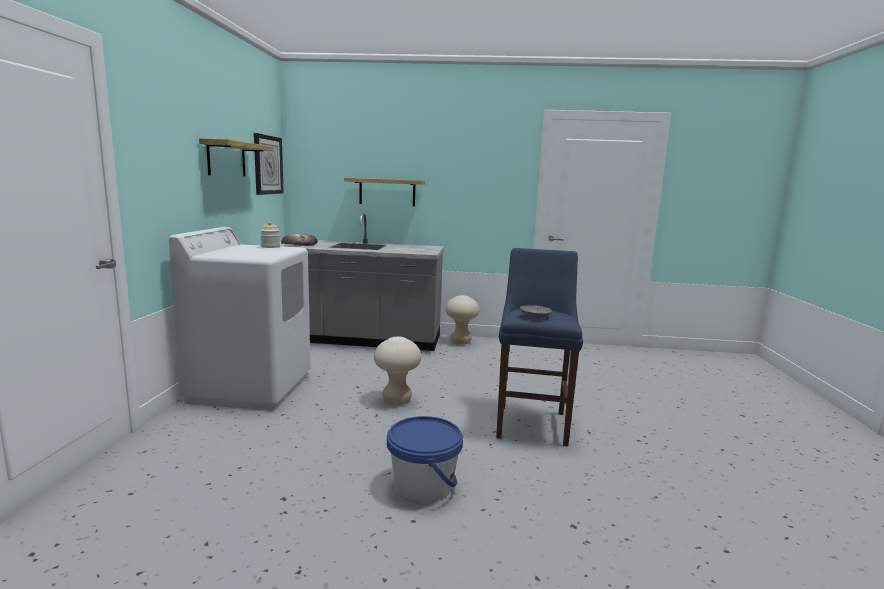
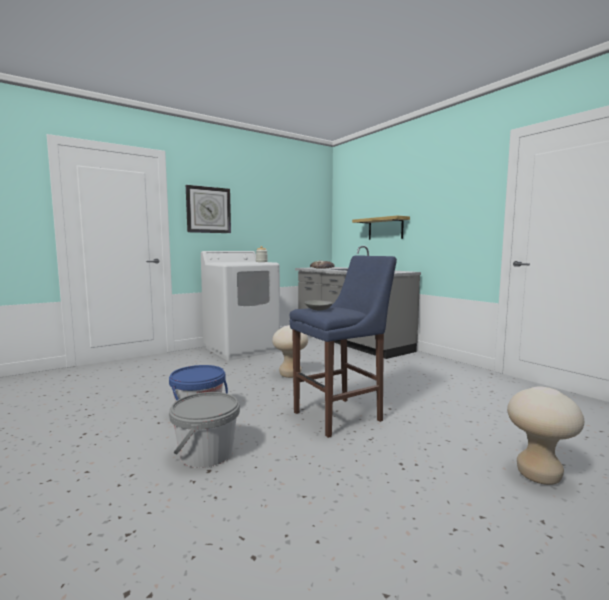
camera: 50 degrees right, 5 degrees down
(226, 159) = (265, 211): shelf -> none
(267, 165) = (311, 215): wall clock -> wall clock (208, 210)
(460, 342) = (422, 359): beige stool -> beige stool (538, 475)
(535, 515) = (206, 453): none -> grey bucket

